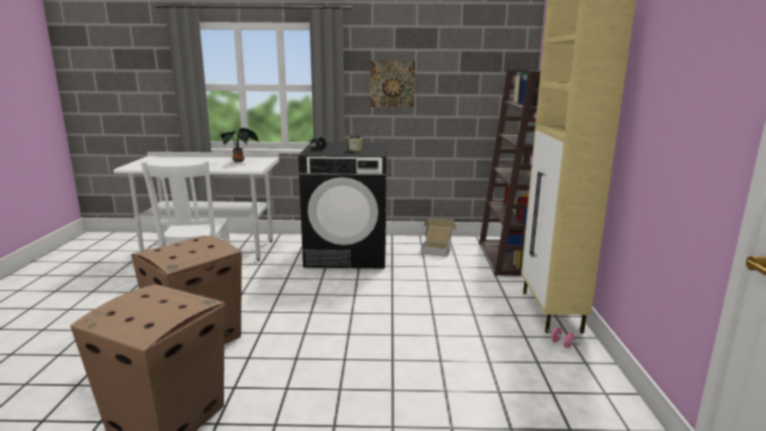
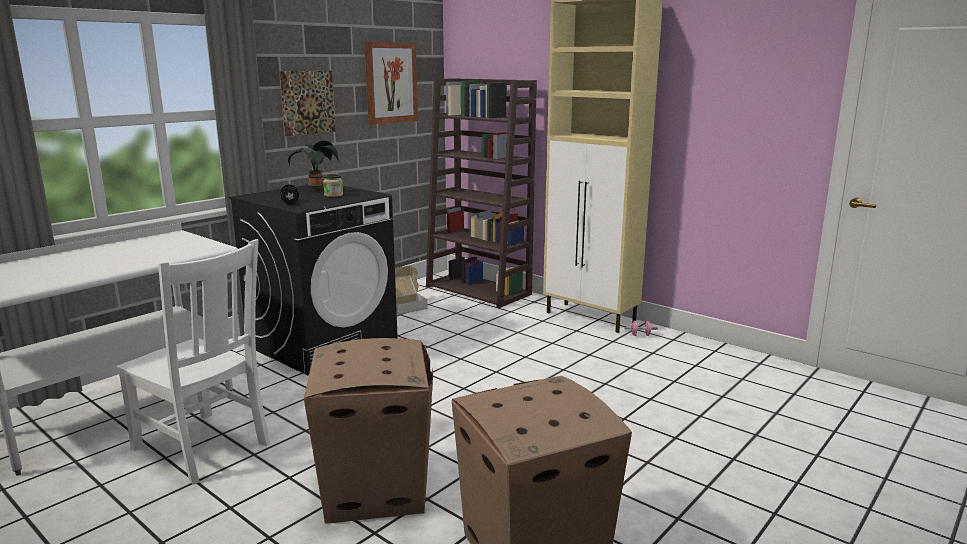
camera: 50 degrees left, 0 degrees up
(240, 161) = (150, 246): potted plant -> potted plant (317, 189)
(474, 72) = (390, 83): none -> picture

